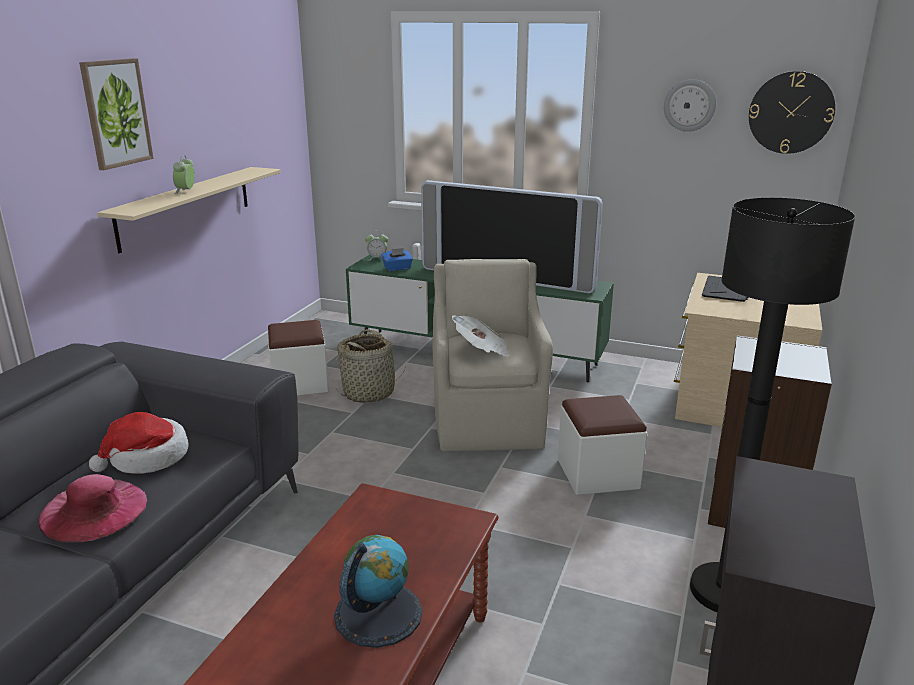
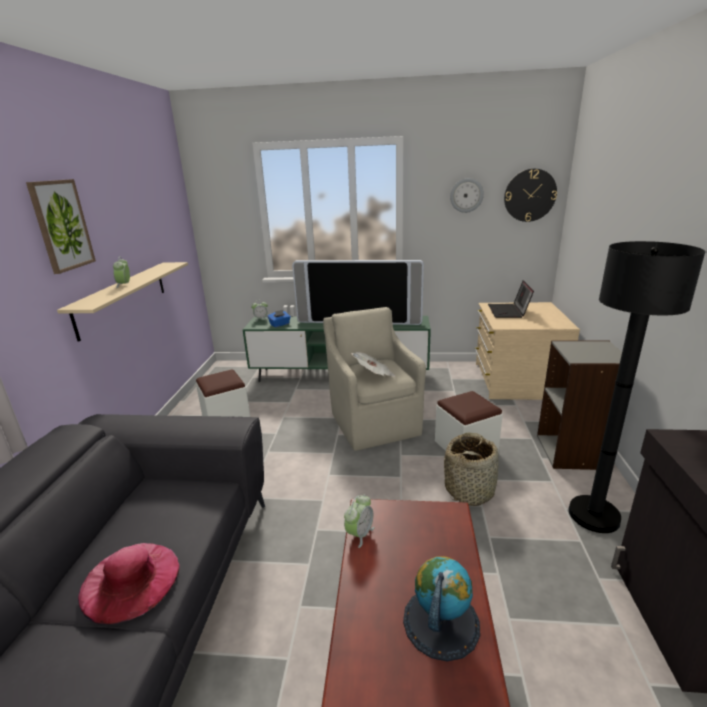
camera: 15 degrees left, 0 degrees up
(147, 458) = (157, 515): hat -> none
(347, 518) = (359, 534): none -> alarm clock
(369, 392) = (281, 416): basket -> basket (469, 490)

